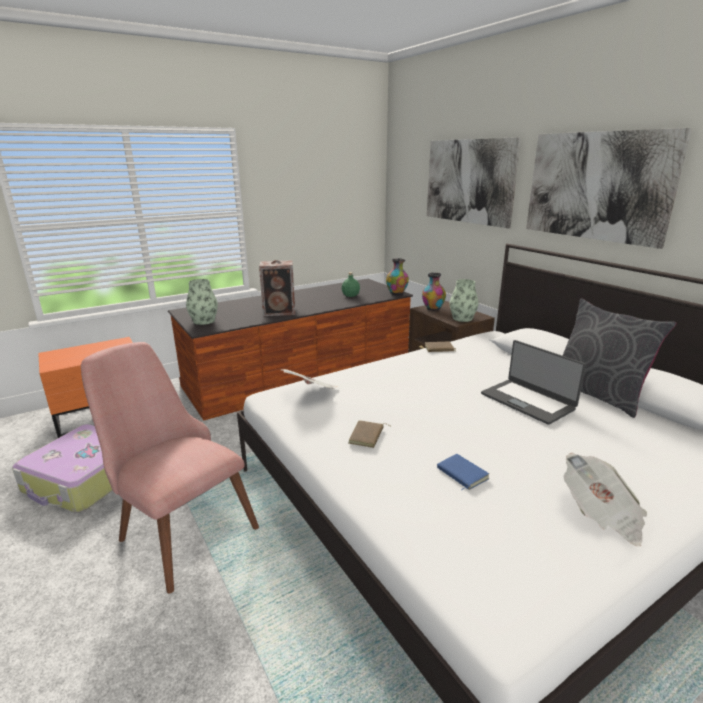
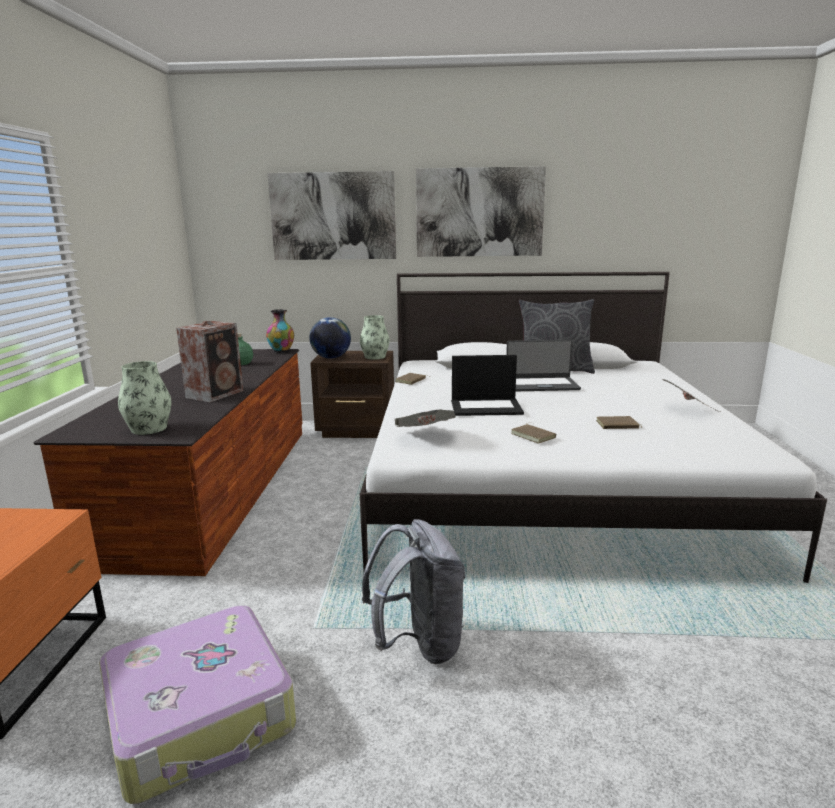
camera: 55 degrees left, 5 degrees down
(178, 527) = (418, 644): pink chair -> grey backpack
(411, 395) = (486, 407): none -> laptop
(432, 309) = (331, 358): vase -> globe
(461, 474) = (617, 425): blue book -> brown book

